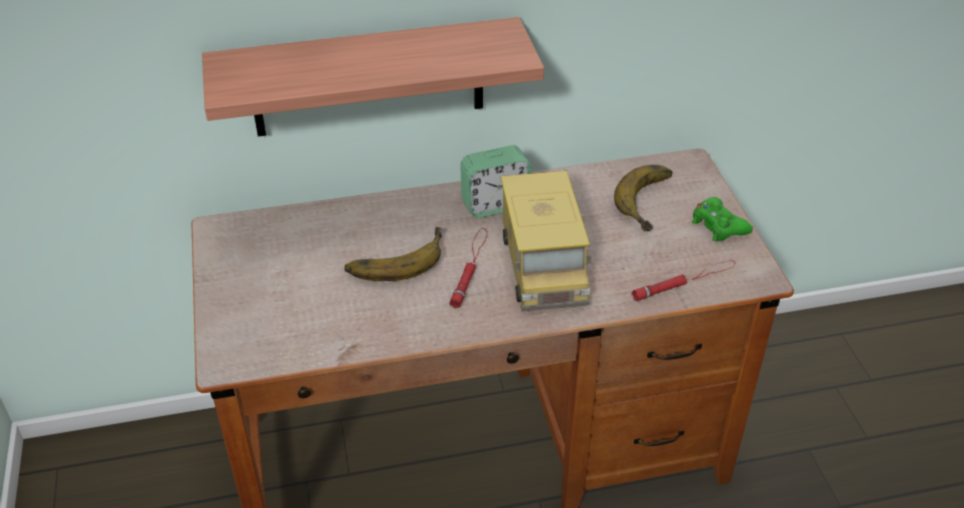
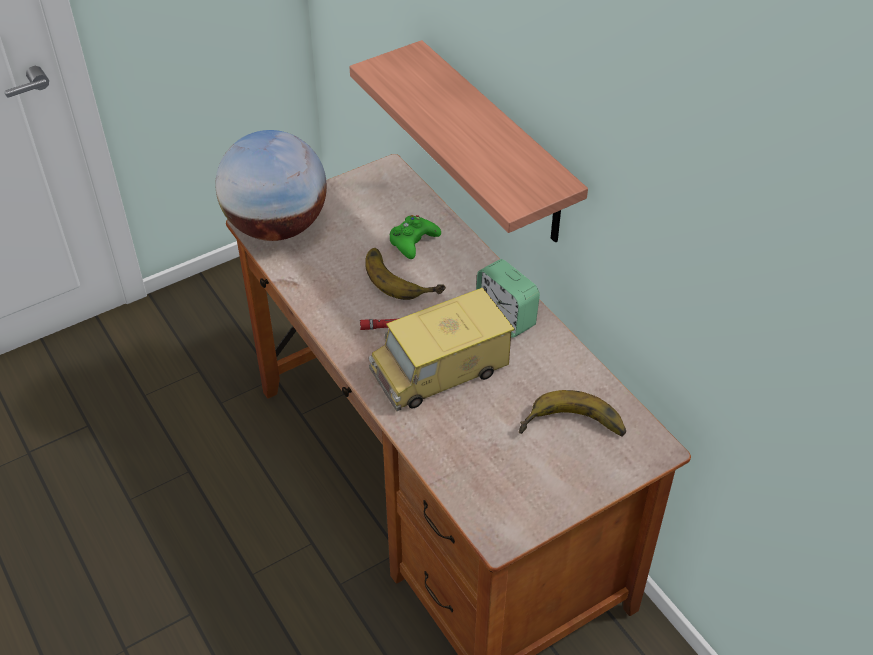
camera: 70 degrees right, 5 degrees up
(246, 342) = (277, 226): none -> globe
(685, 281) = (465, 477): red flashlight -> none
(718, 226) = (562, 490): green game controller -> green game controller (413, 241)

